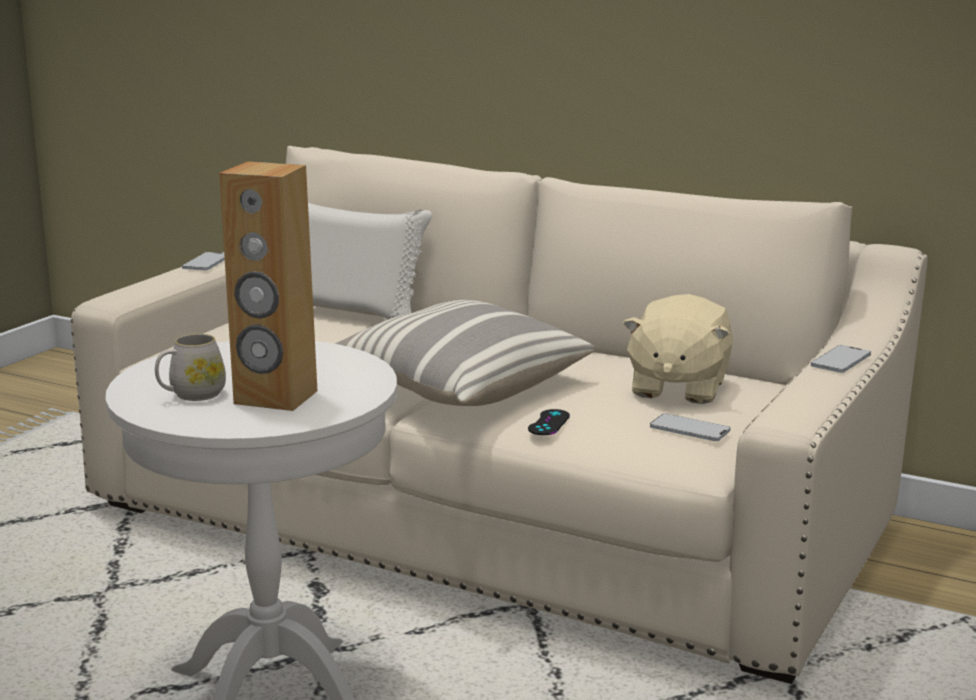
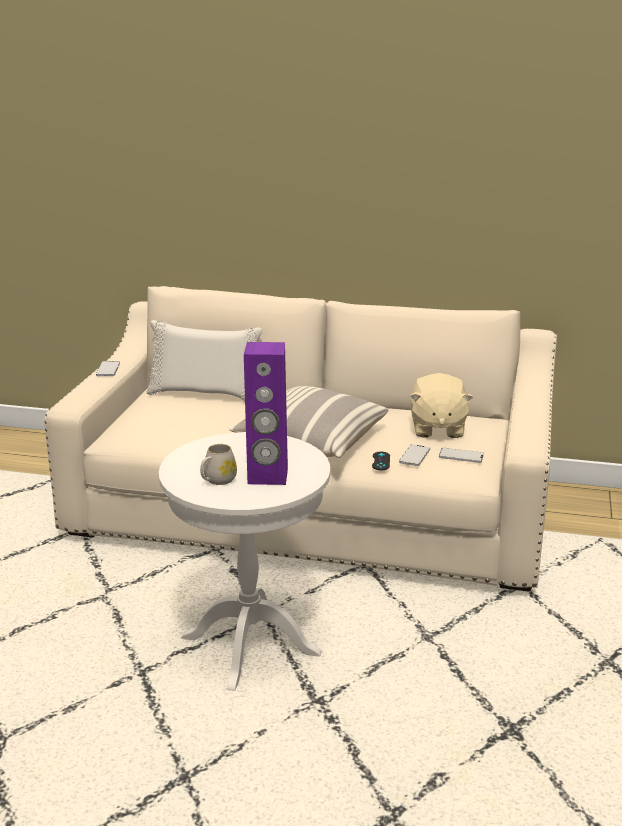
camera: 15 degrees left, 5 degrees up
(275, 398) = (267, 476): brown speaker -> purple speaker
(841, 361) = (533, 406): phone -> phone (414, 456)

